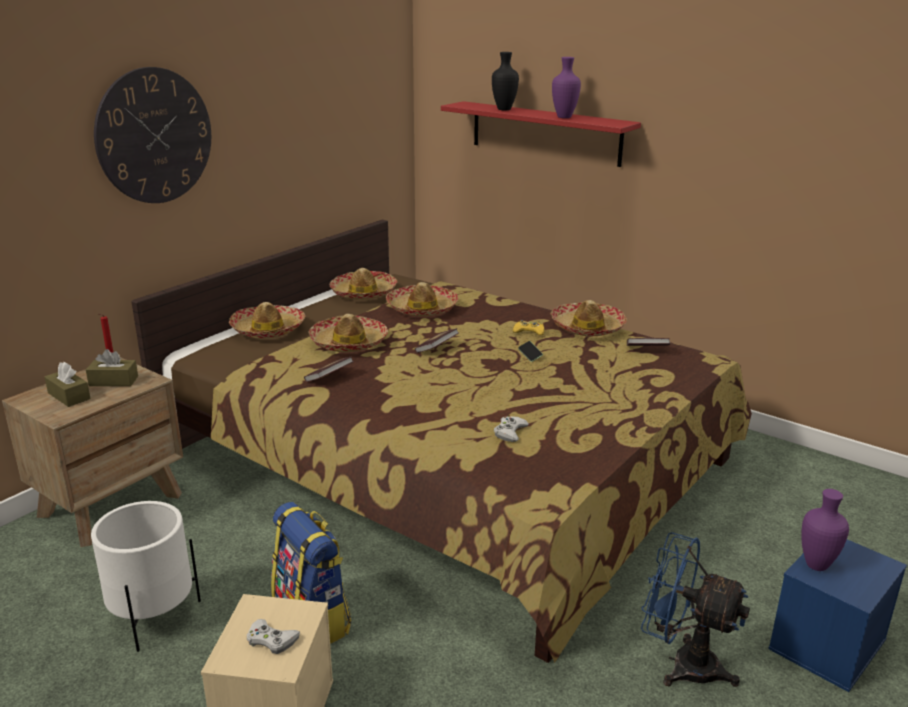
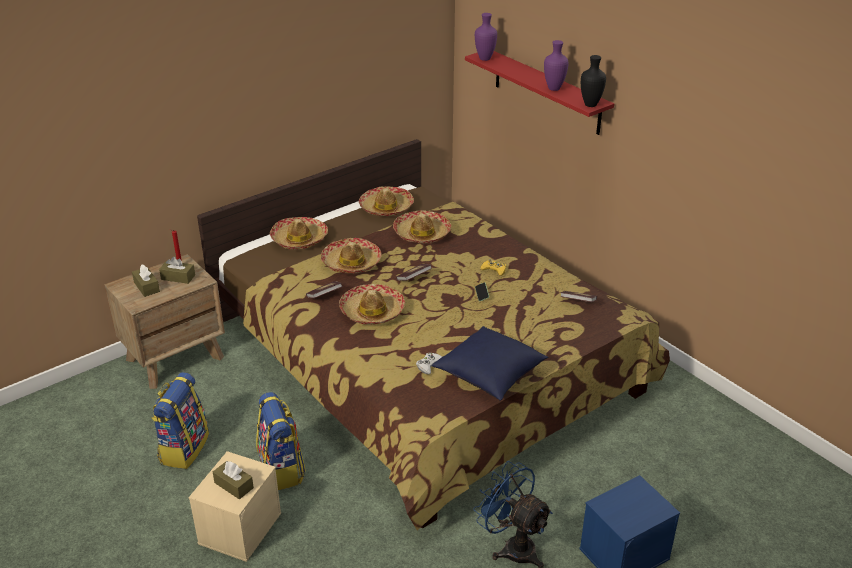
camera: 15 degrees right, 10 degrees up
(153, 617) = (183, 448): white planter -> backpack
(154, 136) = (218, 98): wall clock -> none
(271, 640) = (234, 485): white game controller -> brown tissue box
(504, 109) = (513, 69): black vase -> black vase (590, 105)
(587, 328) = (543, 272): hat -> hat (372, 311)
(595, 433) = (490, 376): none -> blue pillow
(818, 566) = (613, 501): purple vase -> purple vase (485, 59)

